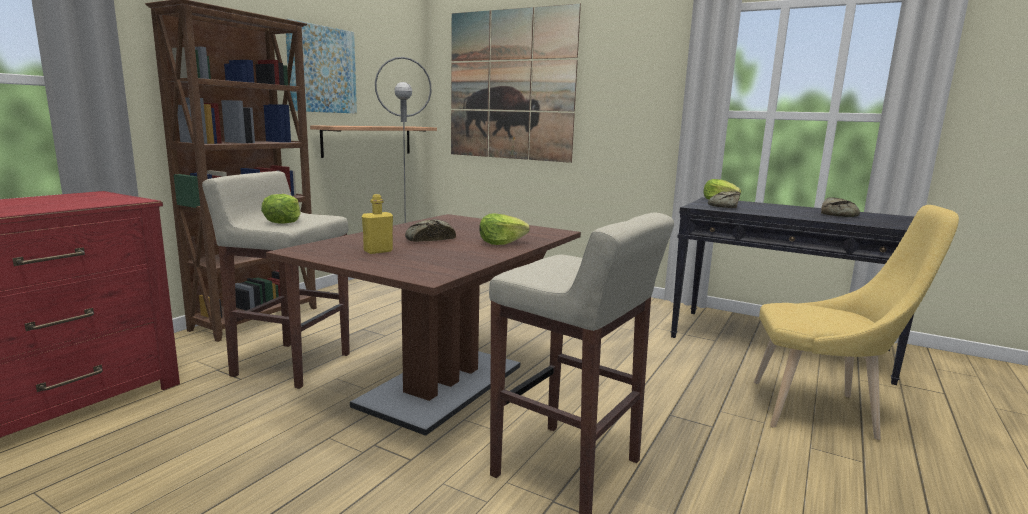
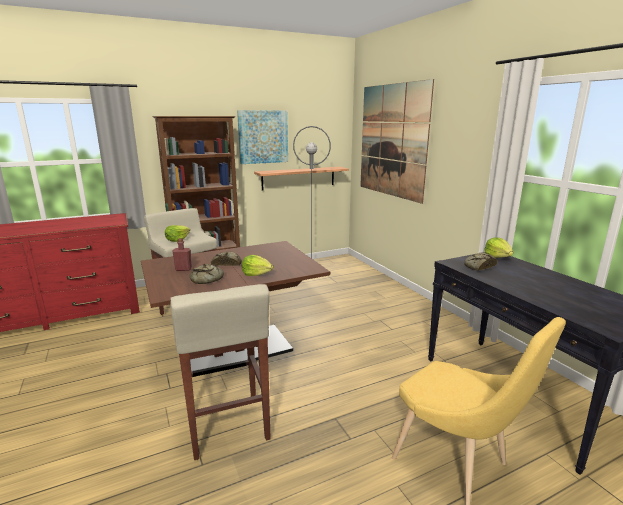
camera: 35 degrees right, 5 degrees up
(378, 251) = (183, 269): yellow bottle -> red bottle
(839, 214) = (578, 295): bread -> bread (207, 279)

